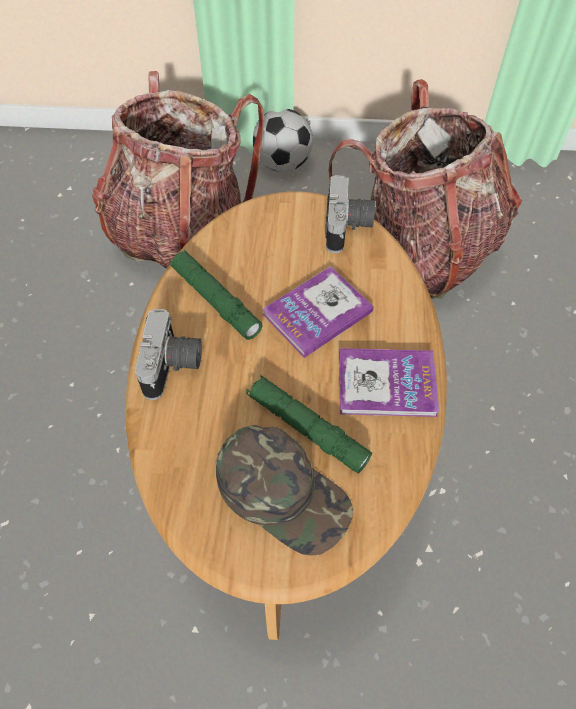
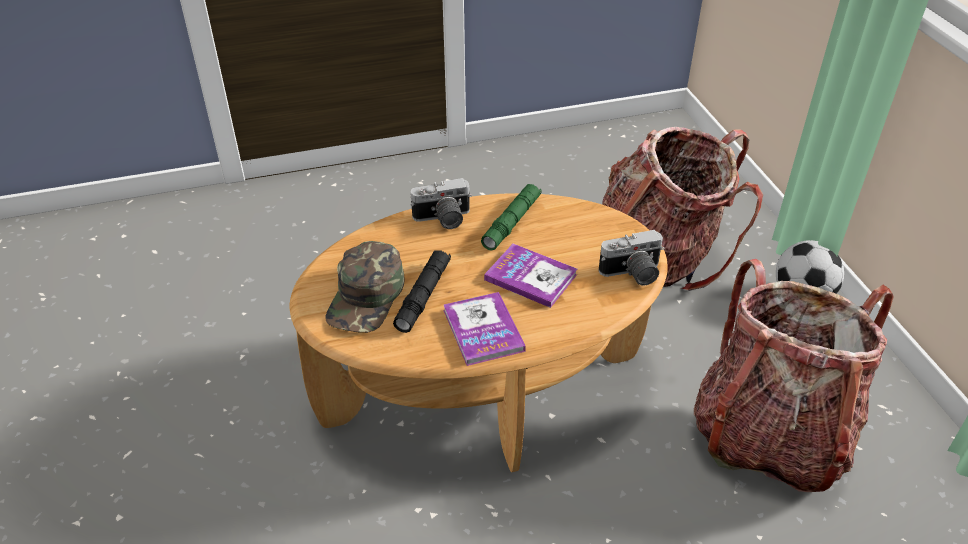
camera: 70 degrees right, 15 degrees down
(307, 428) = (423, 296): green flashlight -> black flashlight

